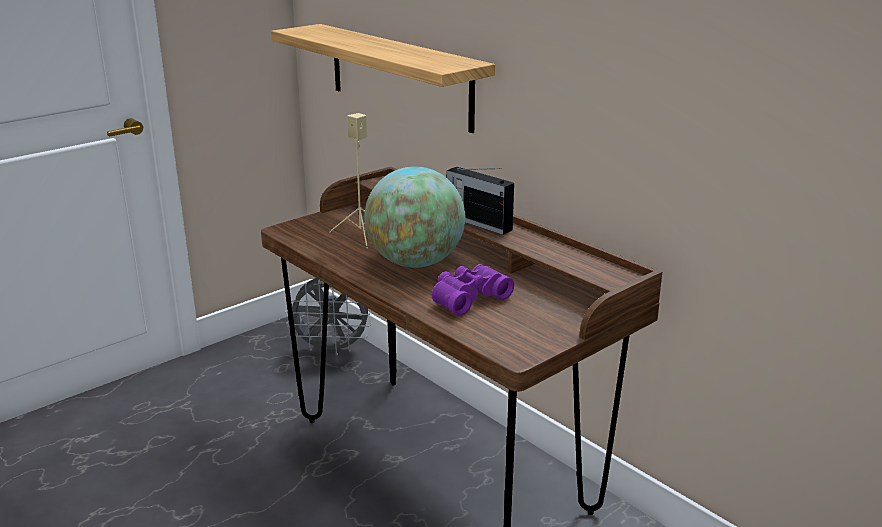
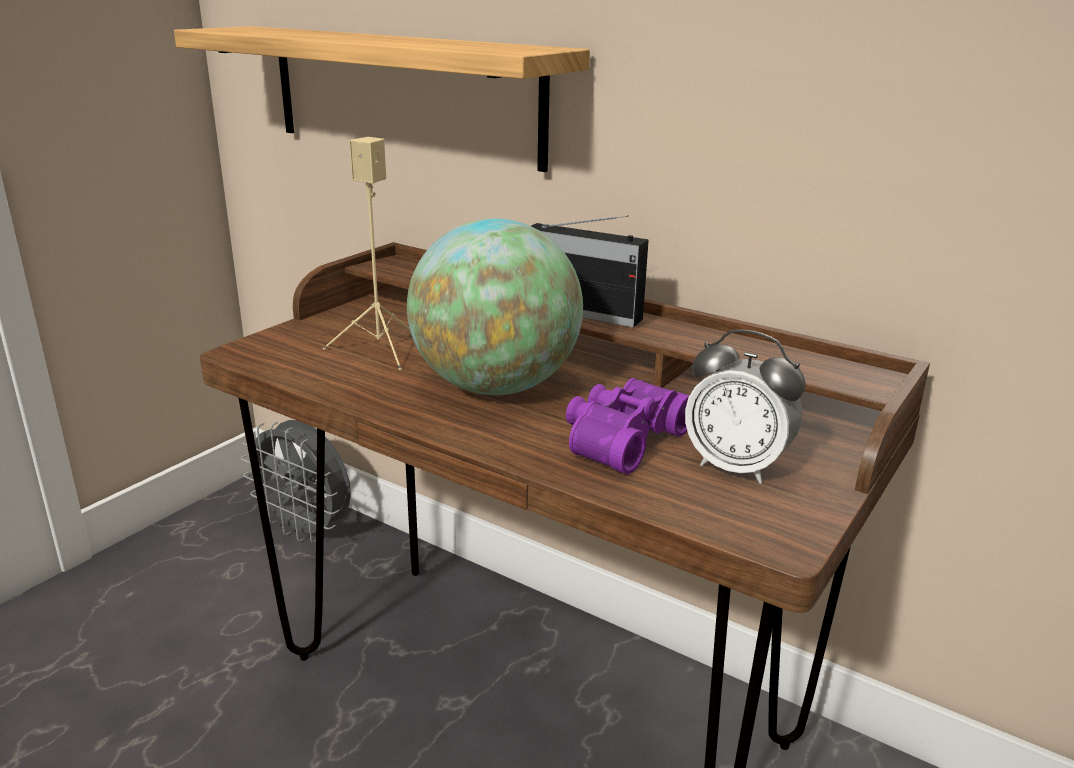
camera: 15 degrees left, 0 degrees up
(332, 349) = (307, 530): grey fan -> grey fan turned 45 degrees clockwise
(521, 318) = (736, 467): none -> alarm clock

